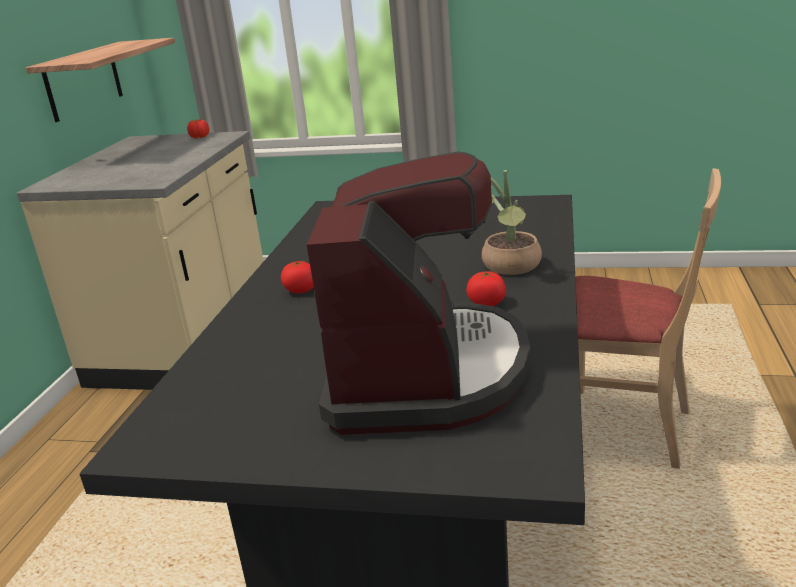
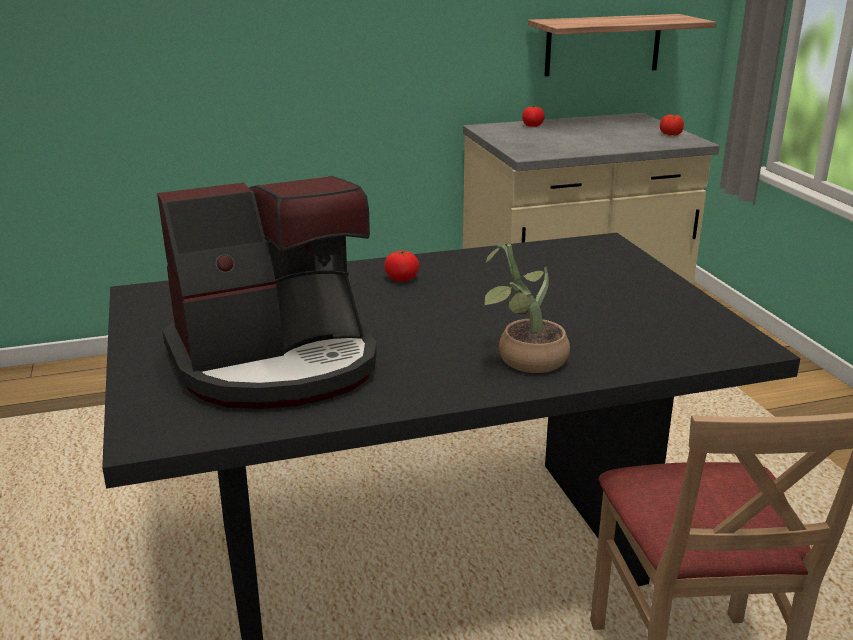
camera: 60 degrees right, 0 degrees up
(486, 303) = (429, 364): tomato -> tomato (532, 126)

